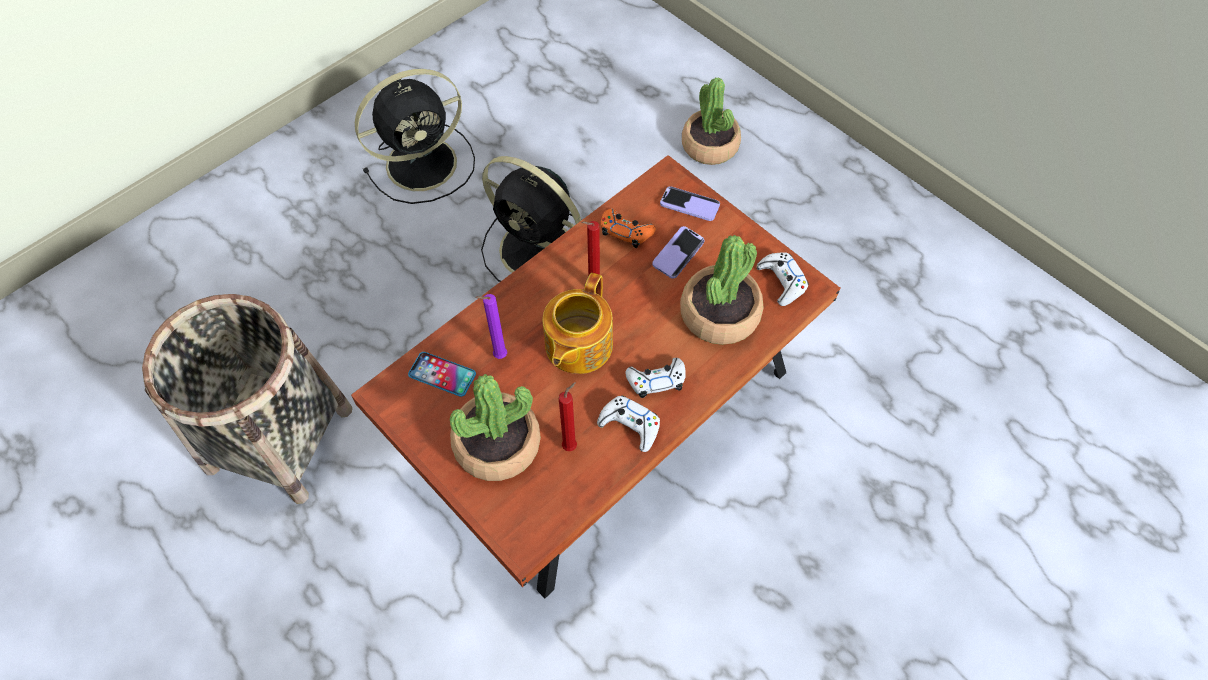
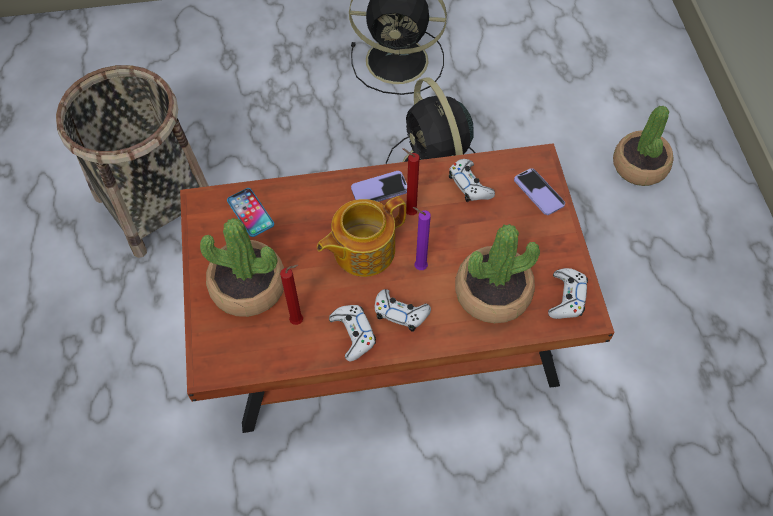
camera: 35 degrees right, 0 degrees up
(498, 356) = (299, 223): purple candle -> purple candle (418, 267)
(626, 231) = (470, 185): orange game controller -> white game controller
(678, 253) = (498, 225): phone -> phone (379, 189)

